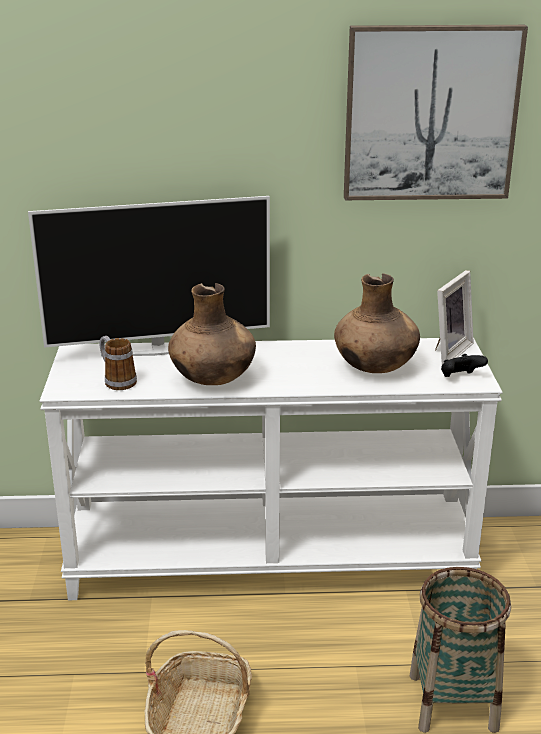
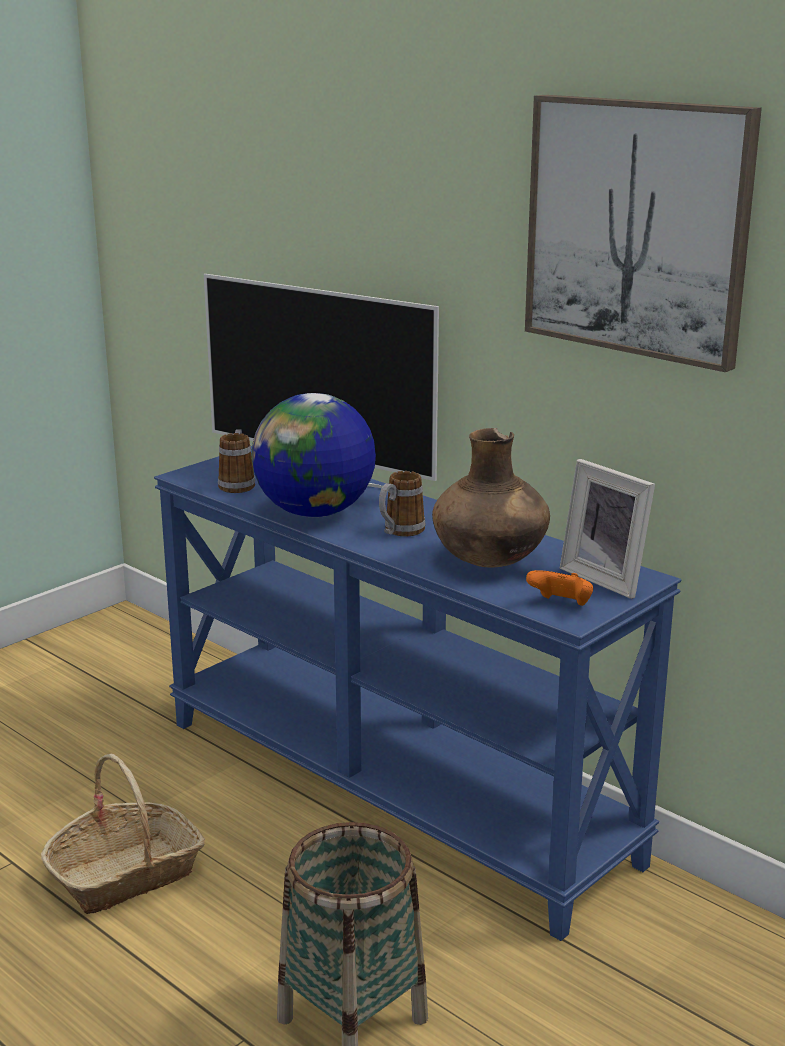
camera: 45 degrees right, 5 degrees down
(213, 380) = (315, 513): brown vase -> globe
(271, 558) = (396, 789): white console table -> blue console table
(289, 371) = (399, 532): none -> mug
(446, 352) = (608, 578): picture frame -> picture frame turned 60 degrees clockwise
(460, 378) = (561, 605): black game controller -> orange game controller

